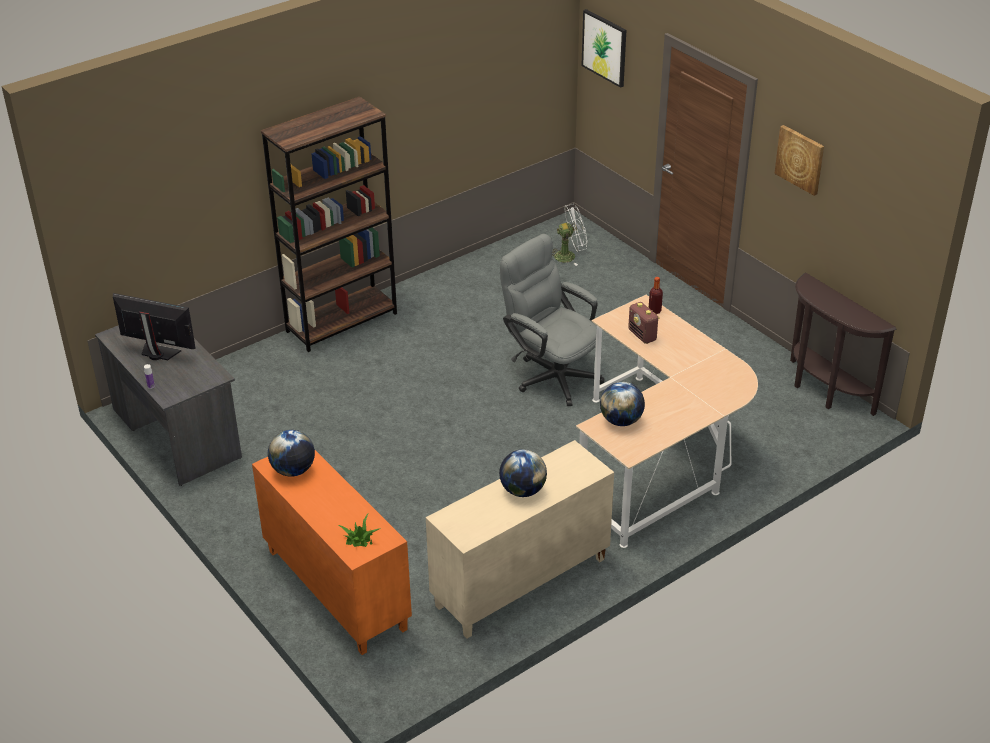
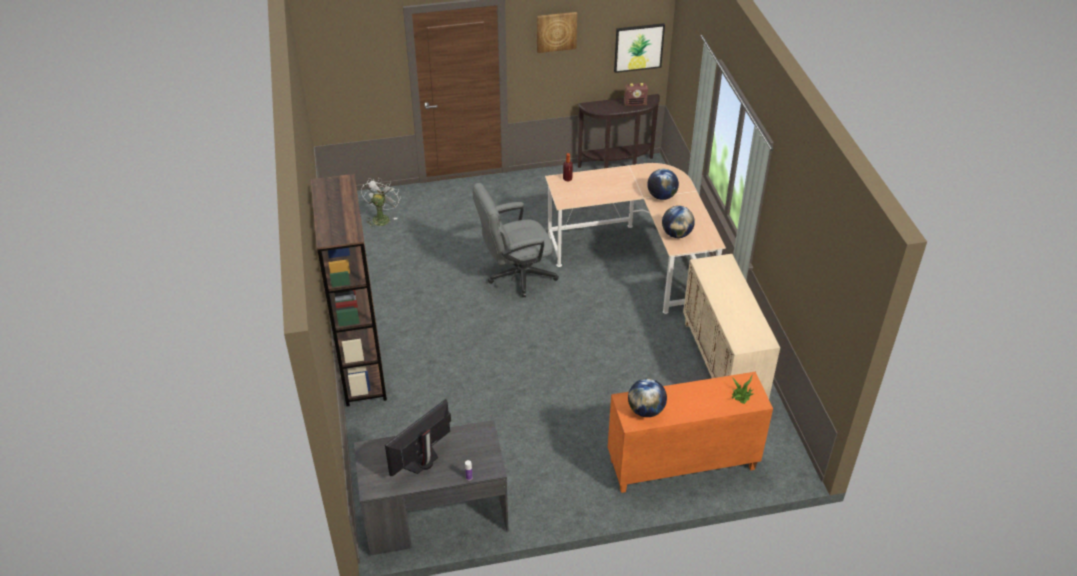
camera: 65 degrees left, 5 degrees up
(522, 490) = (730, 299): globe -> globe (661, 196)
(604, 47) = (334, 50): picture -> picture (638, 47)
(642, 335) = (591, 193): radio -> radio (635, 104)

